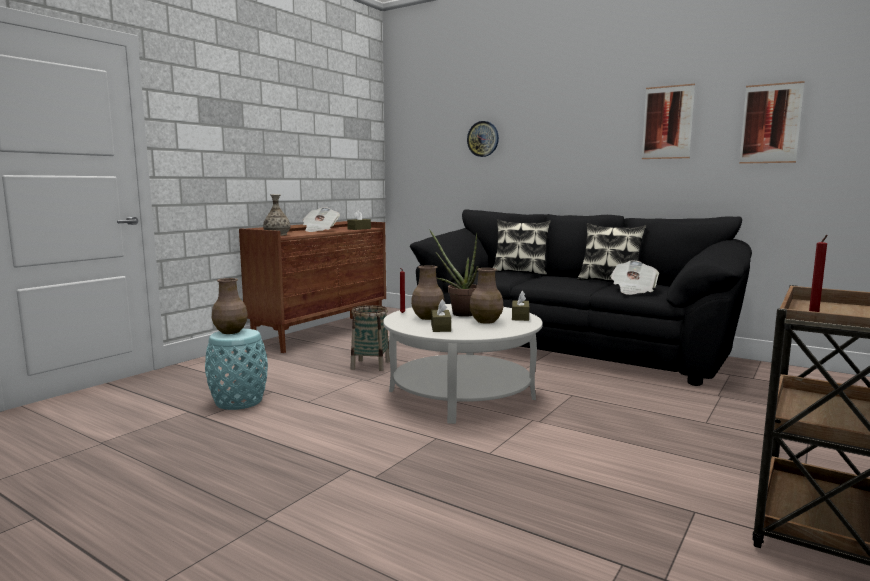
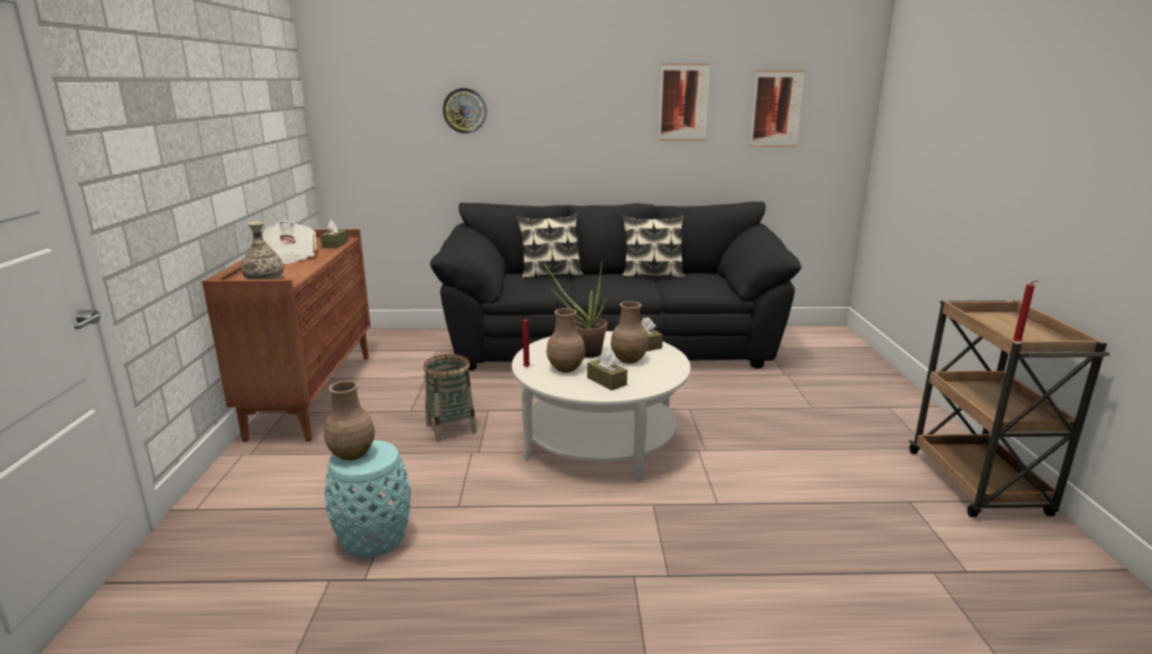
camera: 35 degrees left, 10 degrees up
(633, 290) = (693, 287): newspaper -> none

